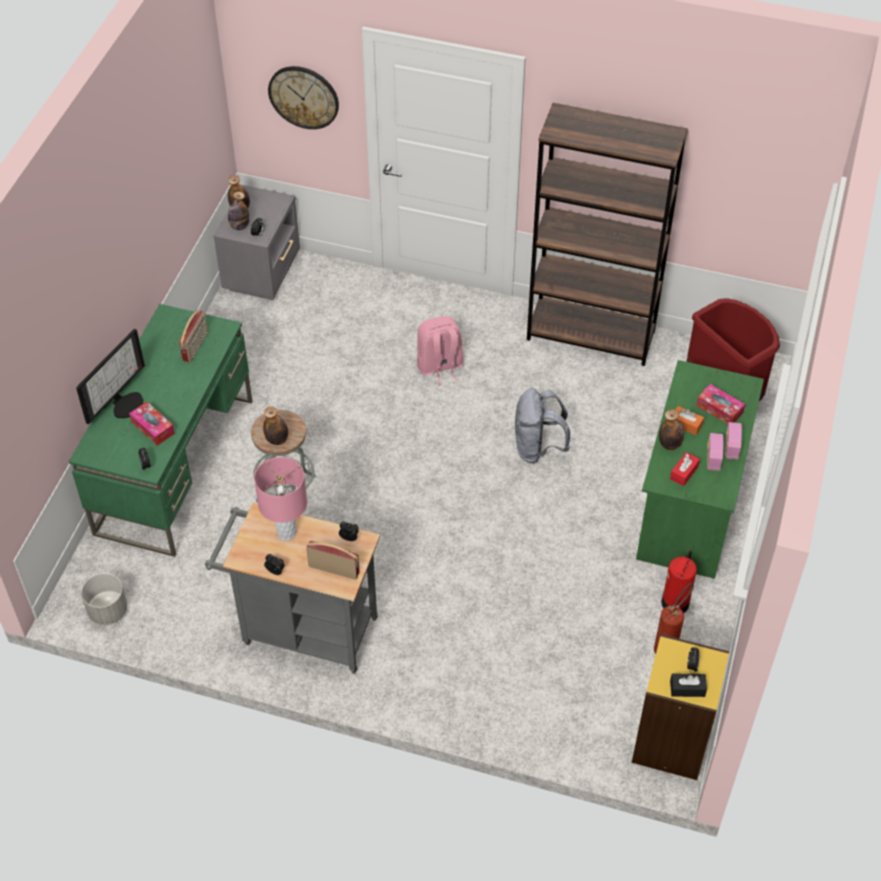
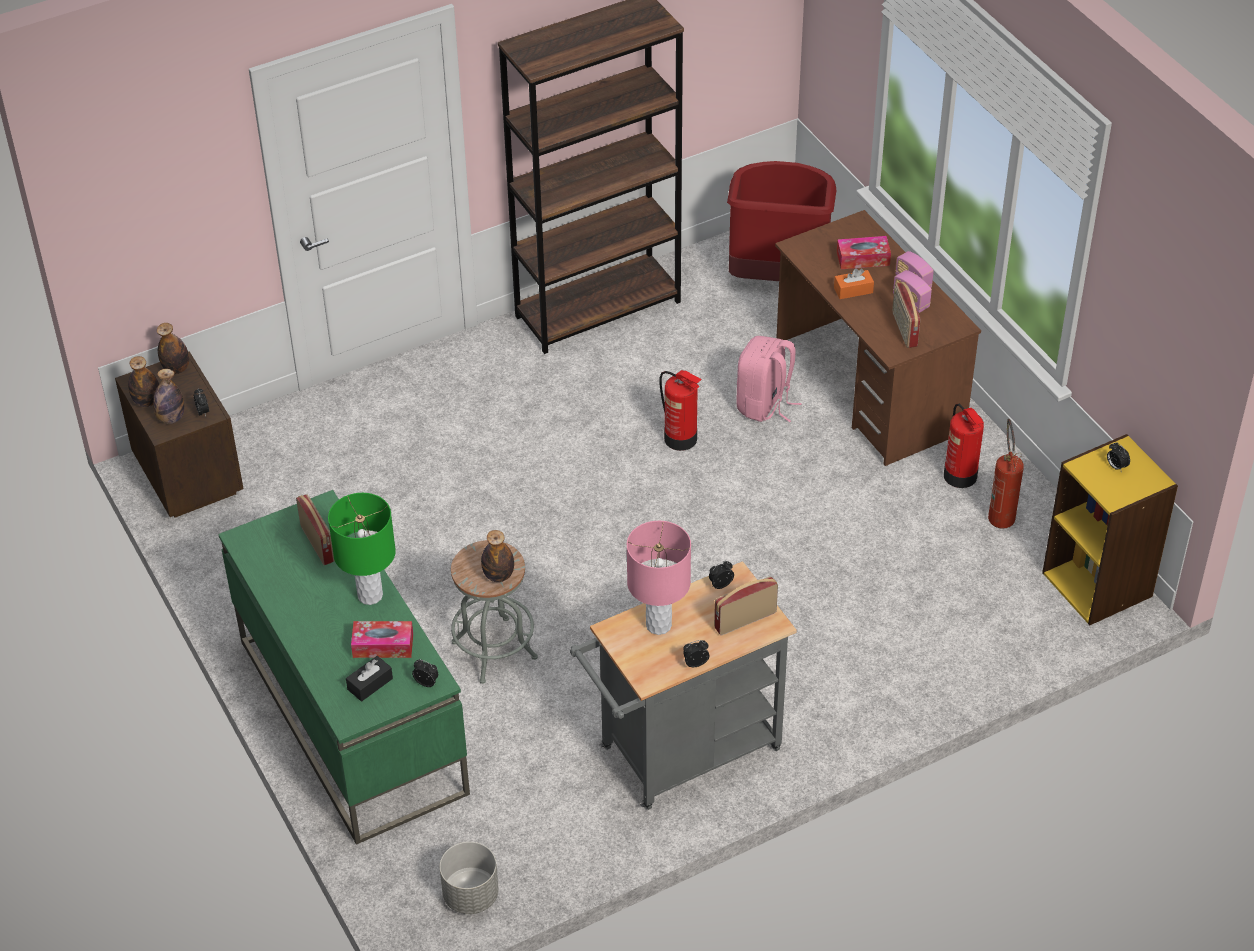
camera: 45 degrees left, 5 degrees down
(125, 403) = (320, 646): monitor -> none
(182, 395) = (369, 595): none -> green table lamp
(263, 273) = (189, 475): grey nightstand -> brown nightstand
(304, 97) = (183, 206): wall clock -> none
(440, 367) = (494, 435): pink backpack -> pink backpack (764, 405)
(537, 448) = (681, 439): grey backpack -> fire extinguisher
(669, 444) = (862, 315): bottle -> bottle (176, 368)
(684, 473) = (903, 329): red tissue box -> radio
(687, 688) = (1135, 485): black tissue box -> black tissue box (370, 684)
(691, 503) = (868, 387): green desk -> brown desk

